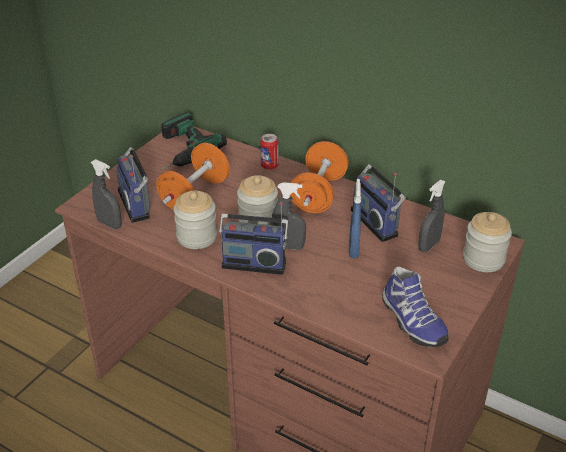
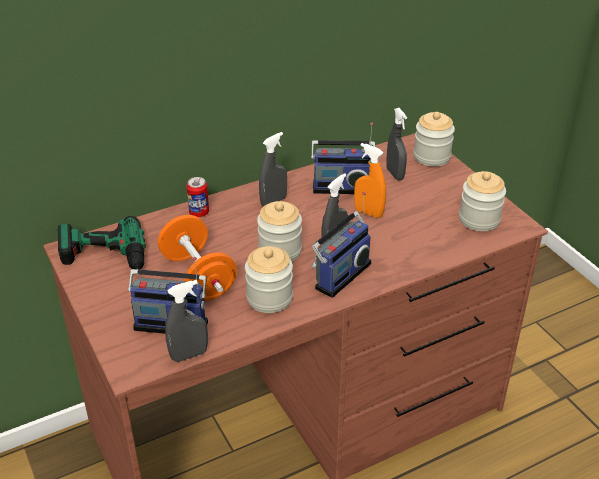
camera: 60 degrees left, 0 degrees up
(318, 194) = (273, 201): orange dumbbell -> grey spray bottle
(353, 249) = (368, 212): blue spray bottle -> orange spray bottle
(411, 322) = (479, 219): shoe -> jar

